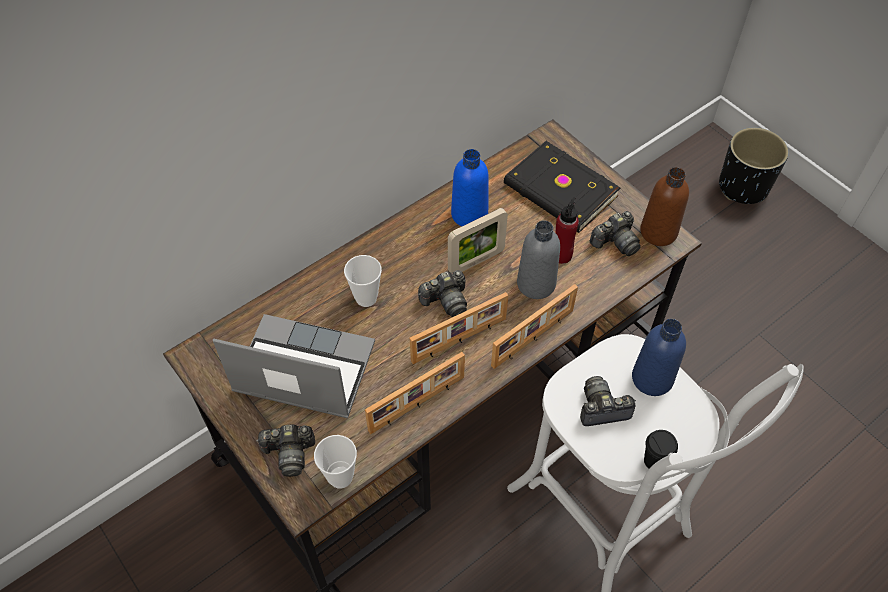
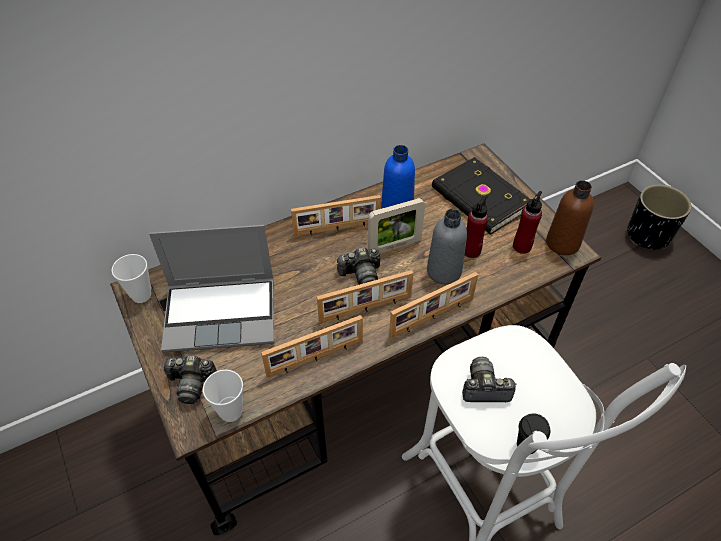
camera: 10 degrees right, 5 degrees down
(302, 369) = (222, 313): laptop -> laptop turned 150 degrees clockwise
(366, 298) = (292, 263): cup -> cup (141, 295)
(407, 250) = (337, 229): none -> picture frame
(615, 242) = (522, 246): camera -> red bottle
(652, 378) = (537, 368): blue bottle -> none

